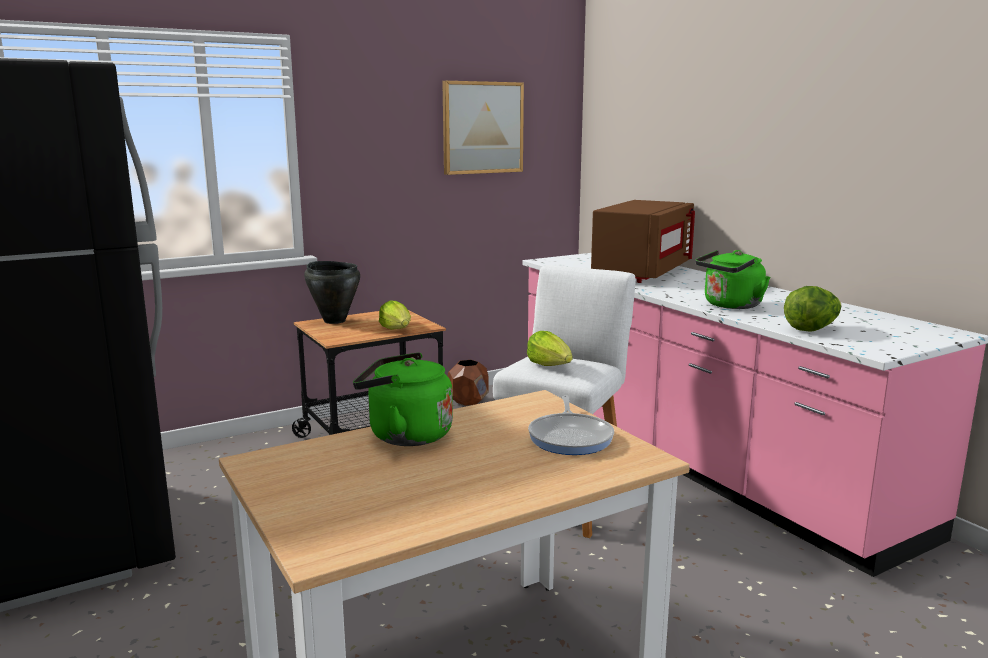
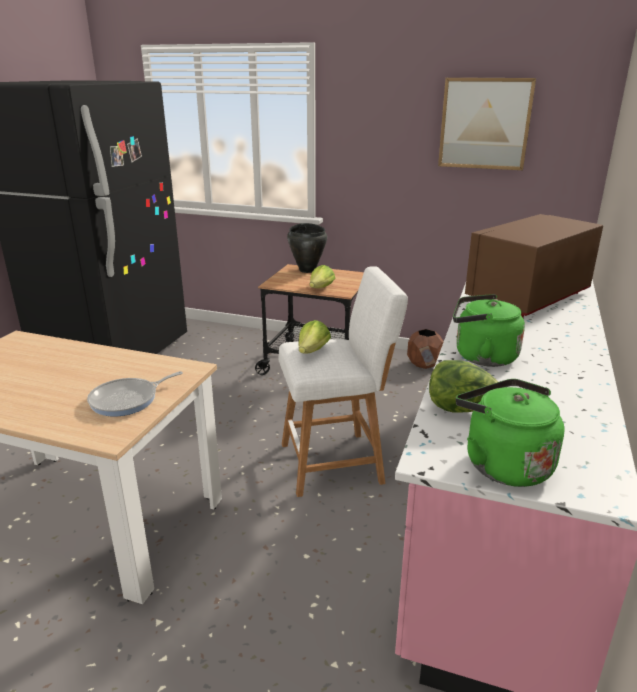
camera: 50 degrees right, 10 degrees up
(405, 435) = (85, 355): green kettle -> green kettle (503, 463)
(641, 272) = (528, 297): brown microwave -> brown microwave turned 150 degrees clockwise

